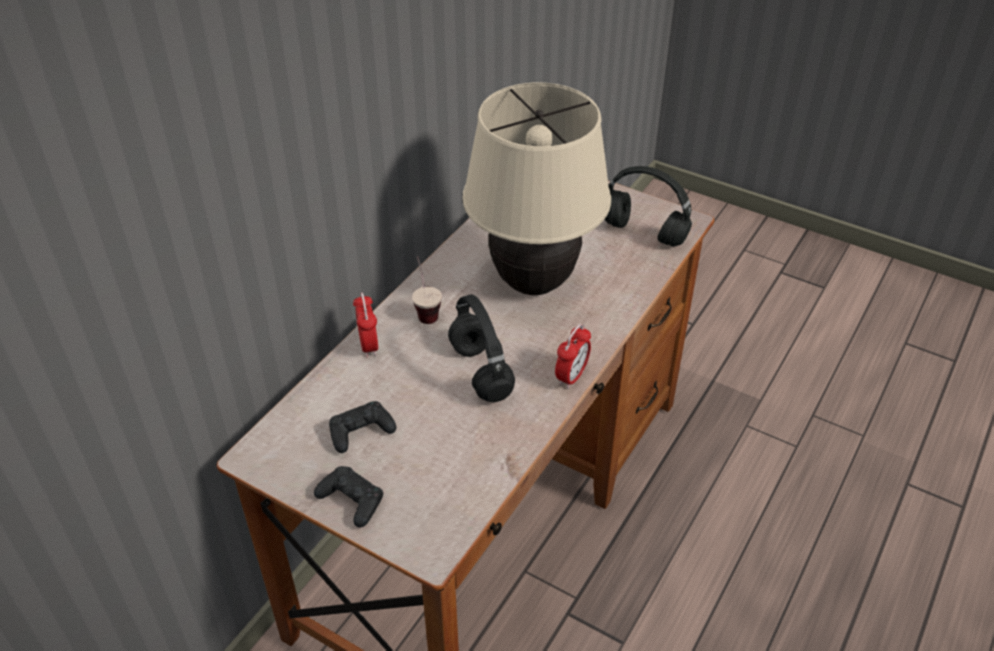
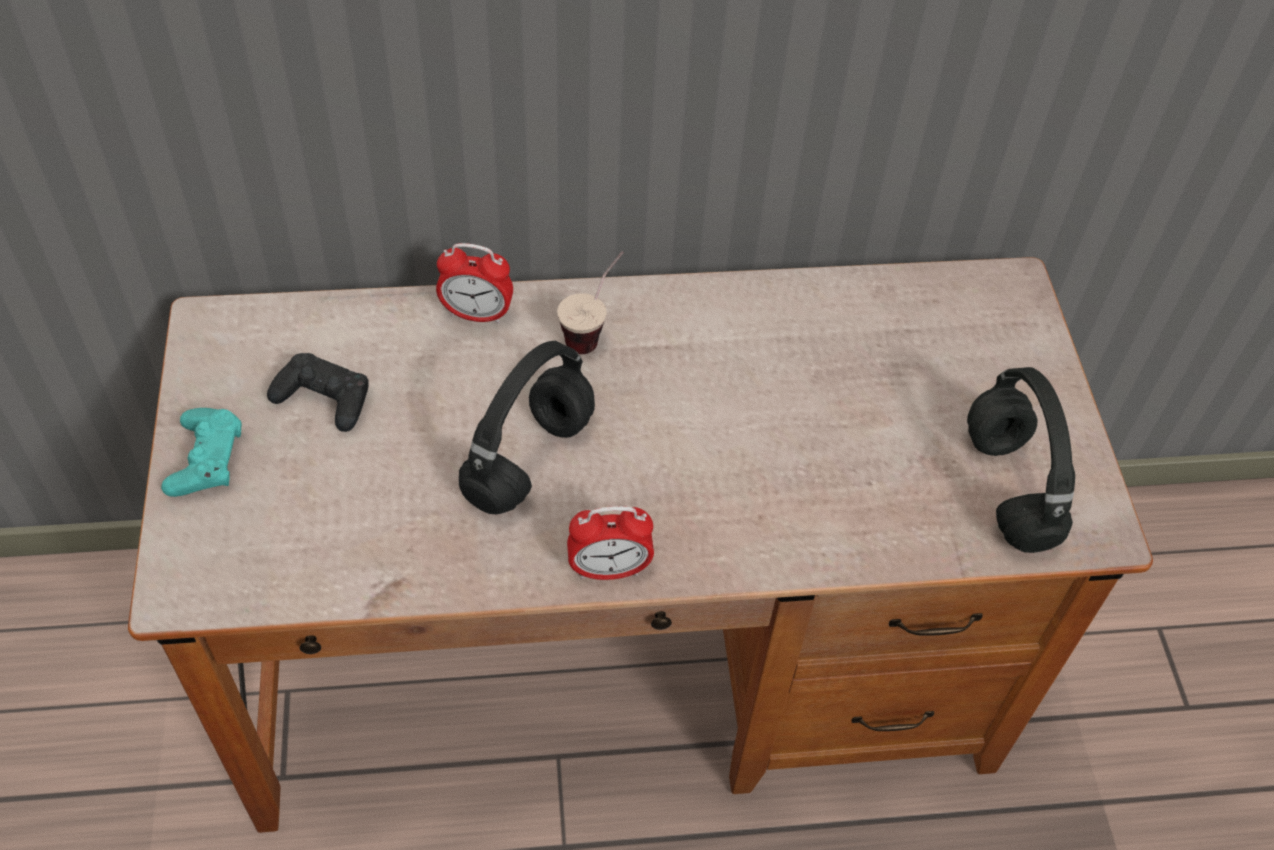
camera: 50 degrees right, 10 degrees up
(351, 500) = (206, 459): black game controller -> turquoise game controller
(368, 345) = (477, 314): alarm clock -> alarm clock turned 60 degrees clockwise
(533, 284) = (757, 417): beige table lamp -> none

